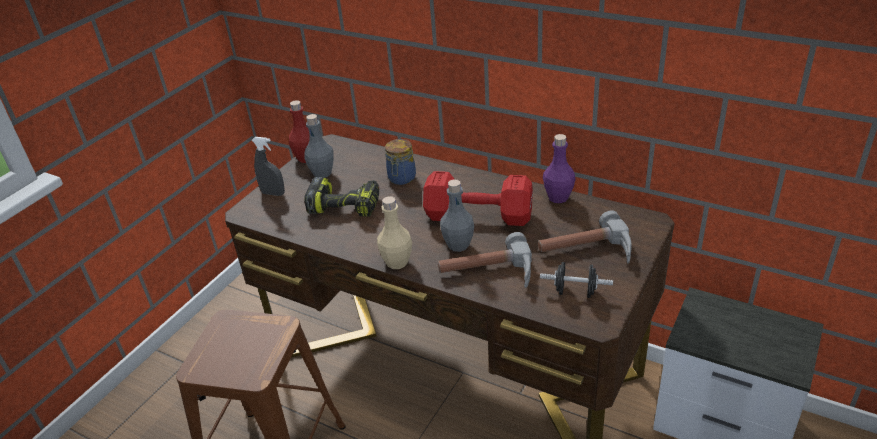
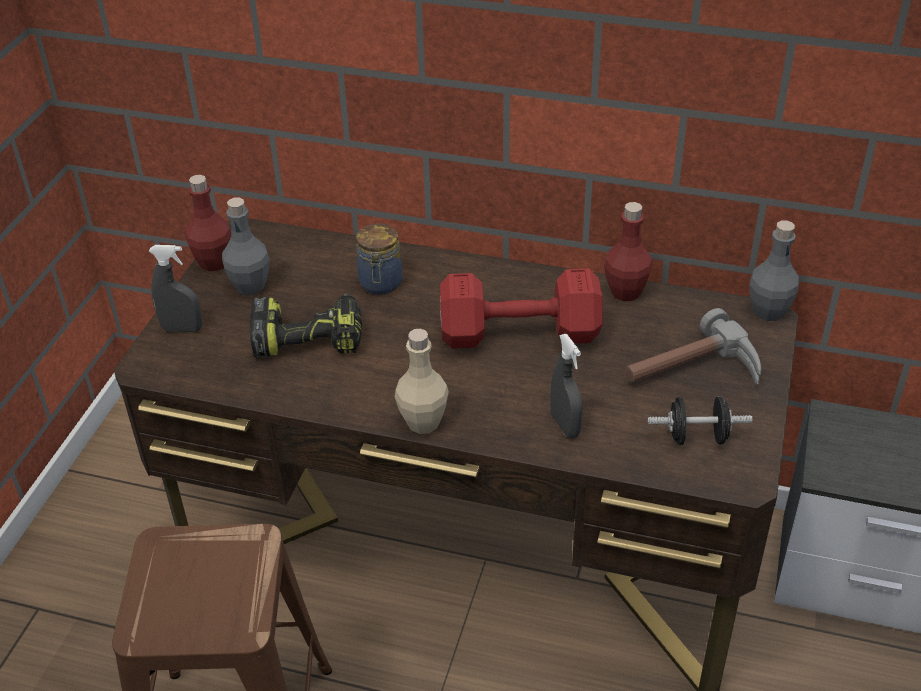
camera: 15 degrees left, 5 degrees up
(458, 245) = (505, 384): grey bottle -> grey bottle (768, 311)
(488, 274) = (565, 425): hammer -> grey spray bottle
(558, 197) = (625, 292): purple bottle -> red bottle

